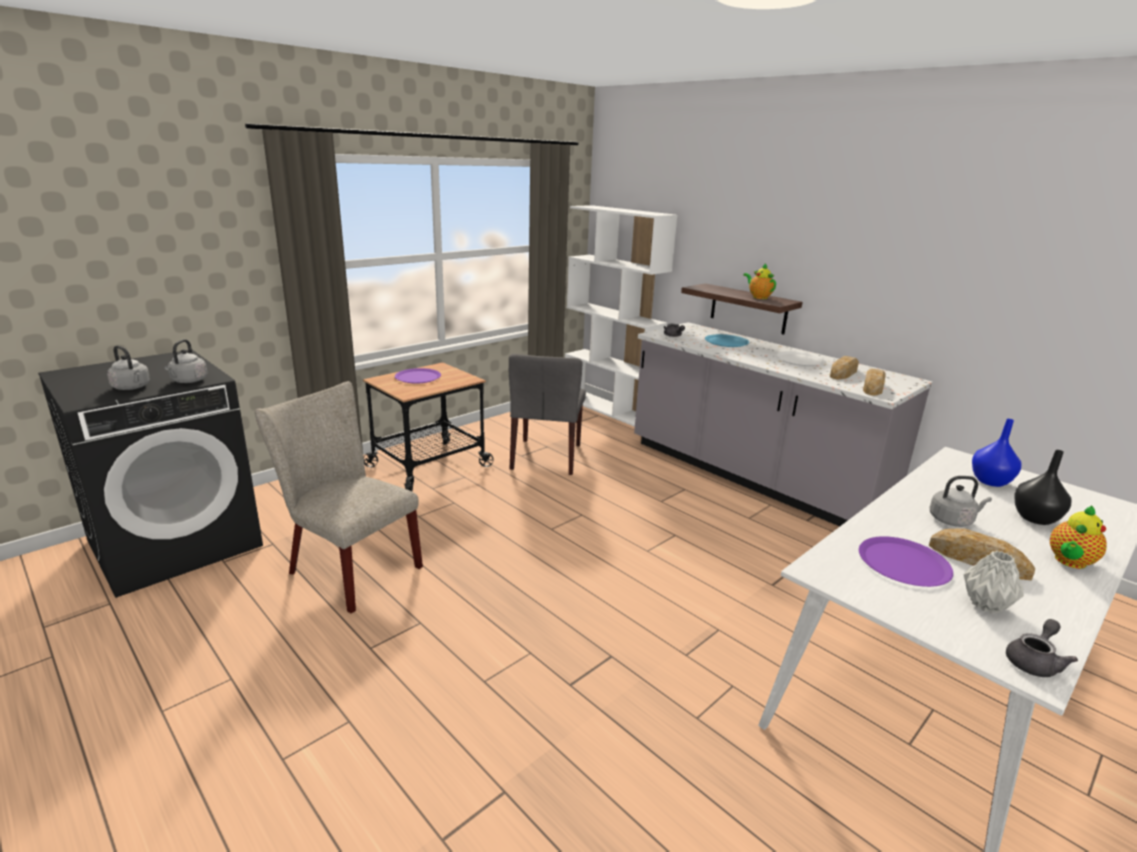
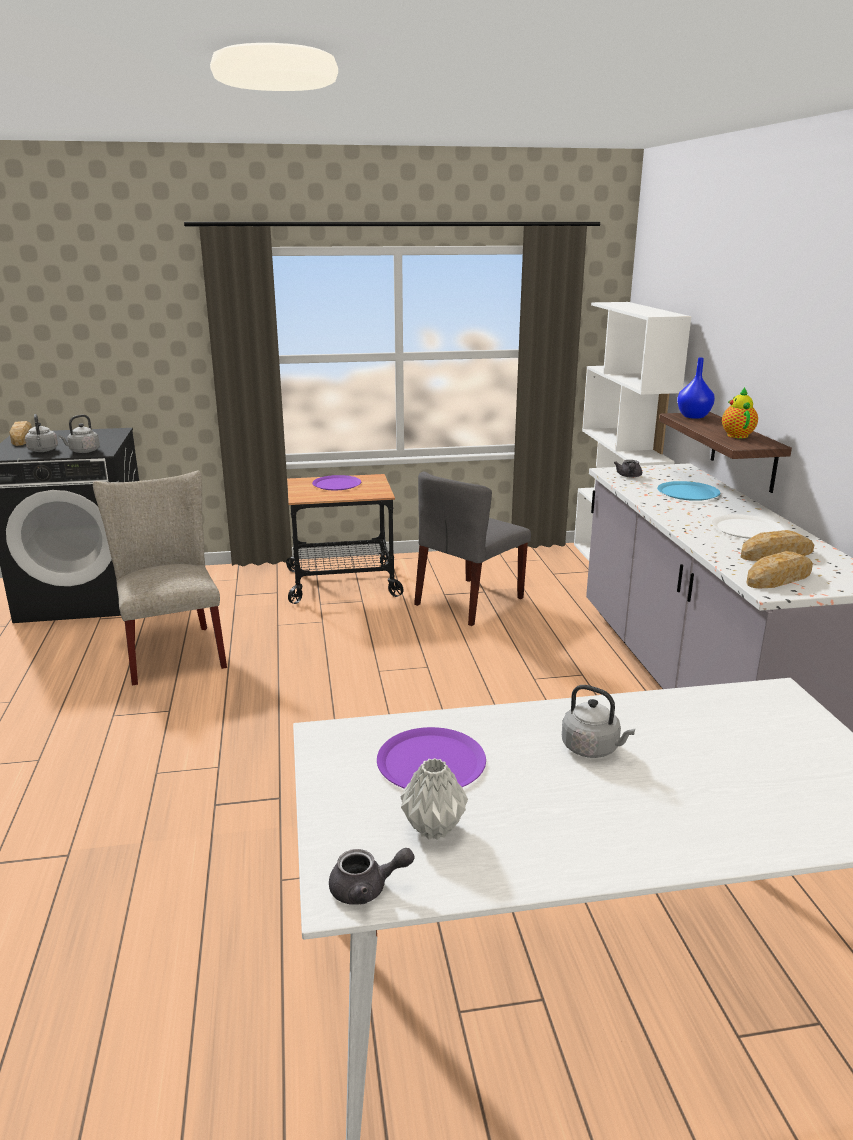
camera: 35 degrees right, 0 degrees up
(978, 560) = (527, 792): bread -> bread (22, 439)
(989, 481) = (757, 730): blue vase -> blue vase (693, 416)
(1036, 518) = (724, 786): black vase -> none
(1069, 562) = (651, 839): teapot -> none

